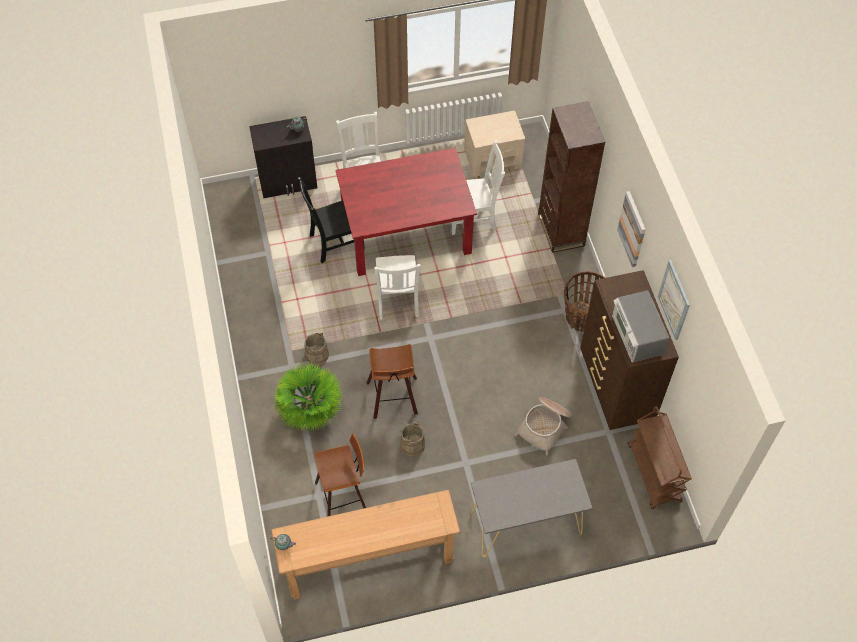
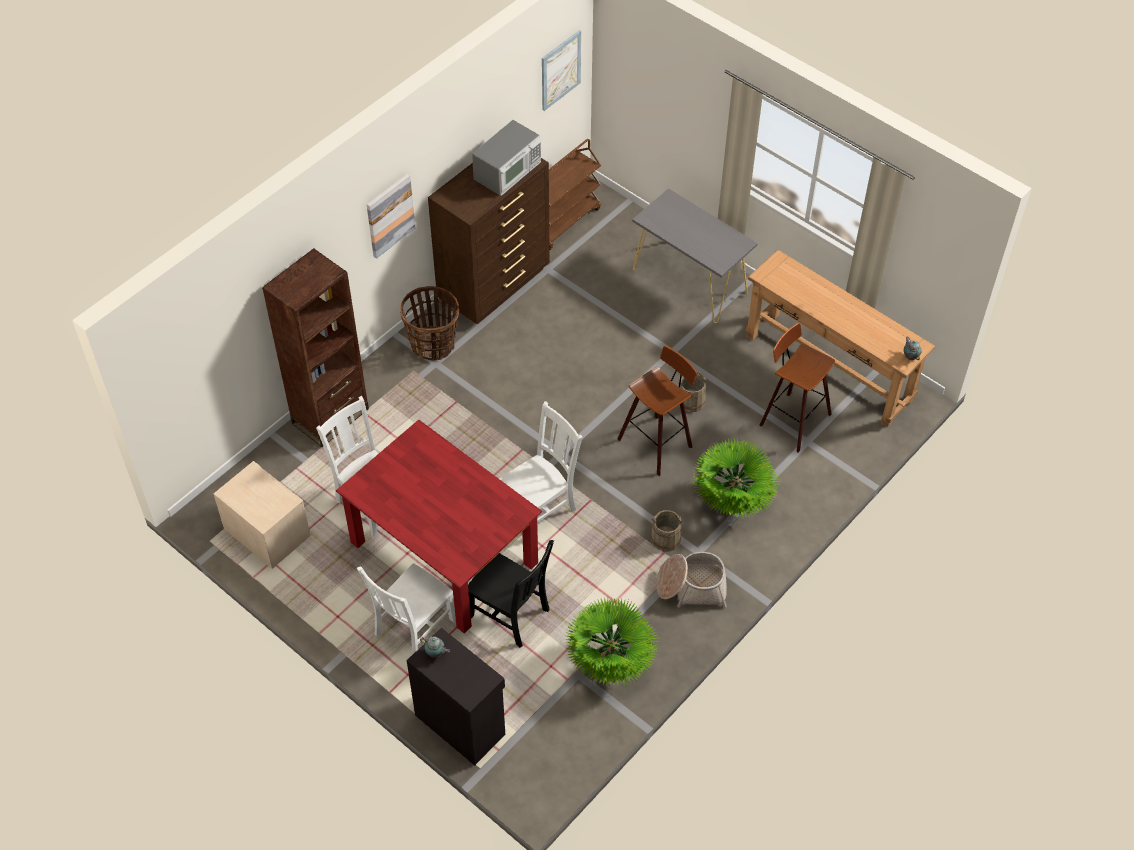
camera: 125 degrees left, 5 degrees down
(260, 272) = (611, 663): none -> potted plant
(545, 426) = (582, 314): basket -> basket (691, 586)
(674, 300) = (474, 124): picture -> picture (560, 70)

